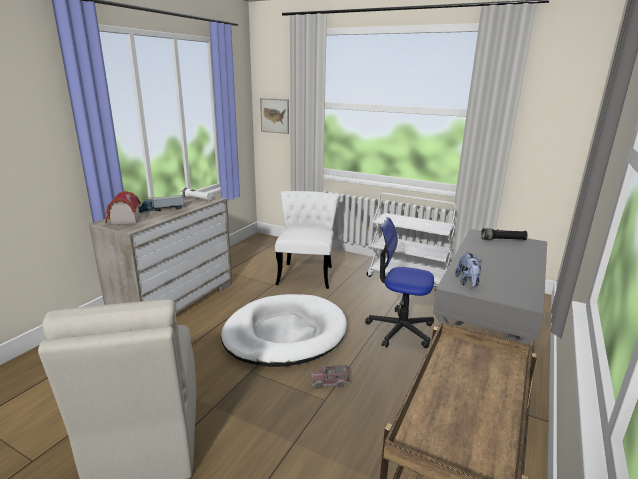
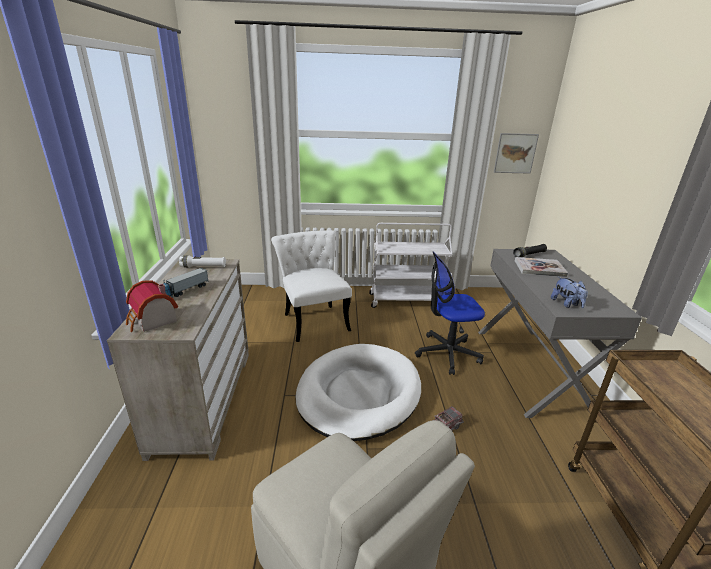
camera: 30 degrees left, 5 degrees up
(274, 115) = (228, 147): picture -> picture (515, 153)
(493, 252) = (539, 268): none -> book

